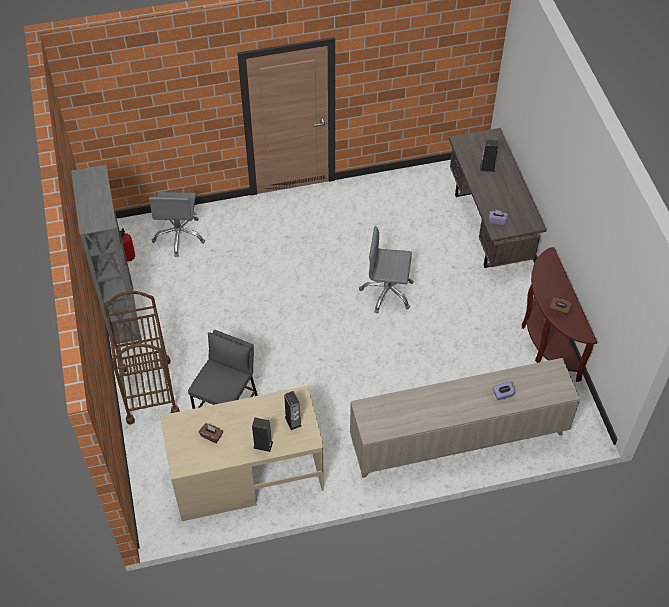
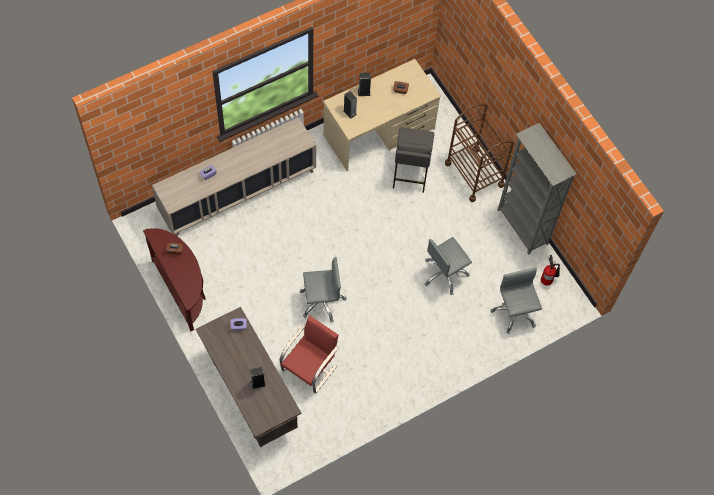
camera: 160 degrees right, 10 degrees up
(237, 289) = (445, 274): none -> grey office chair
(419, 234) = (310, 367): none -> red chair

